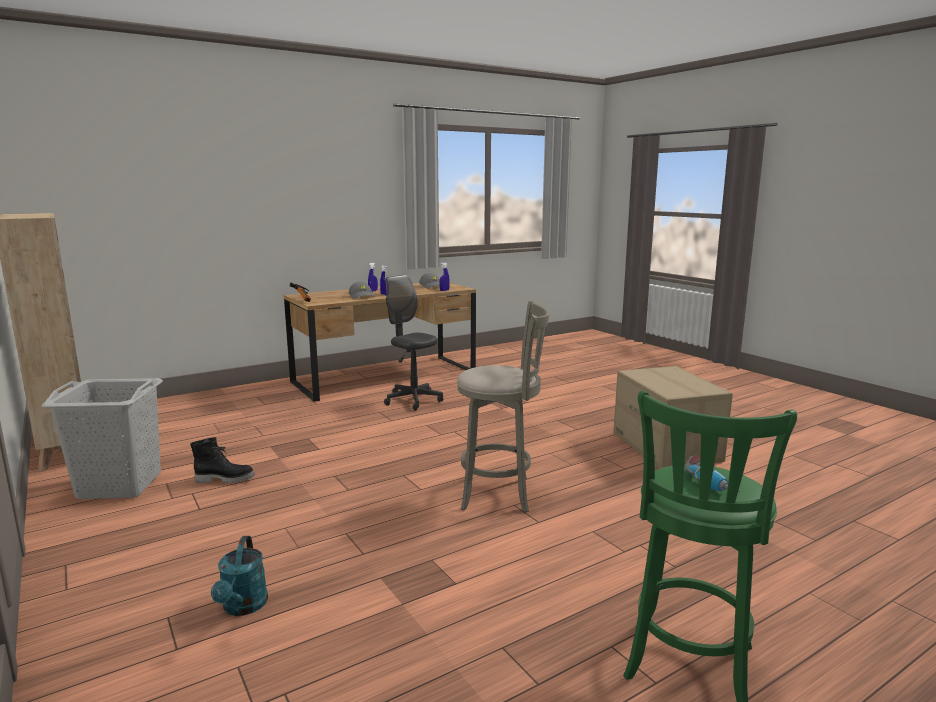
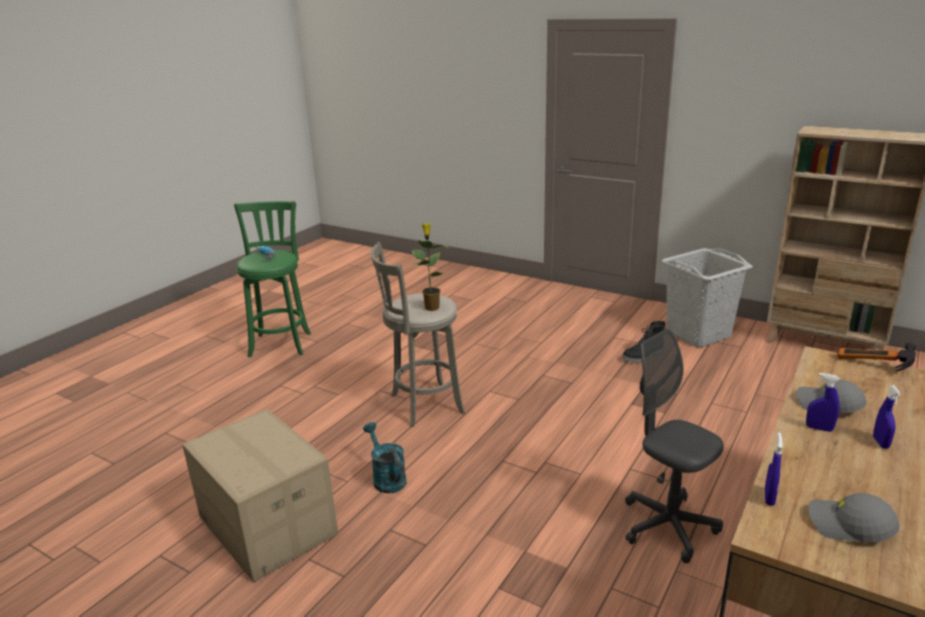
camera: 155 degrees right, 10 degrees up
(243, 607) = (500, 311): turquoise watering can -> turquoise watering can (386, 478)
(413, 400) = (668, 526): grey office chair -> grey office chair turned 150 degrees counterclockwise
(490, 367) = (431, 307): none -> potted plant

